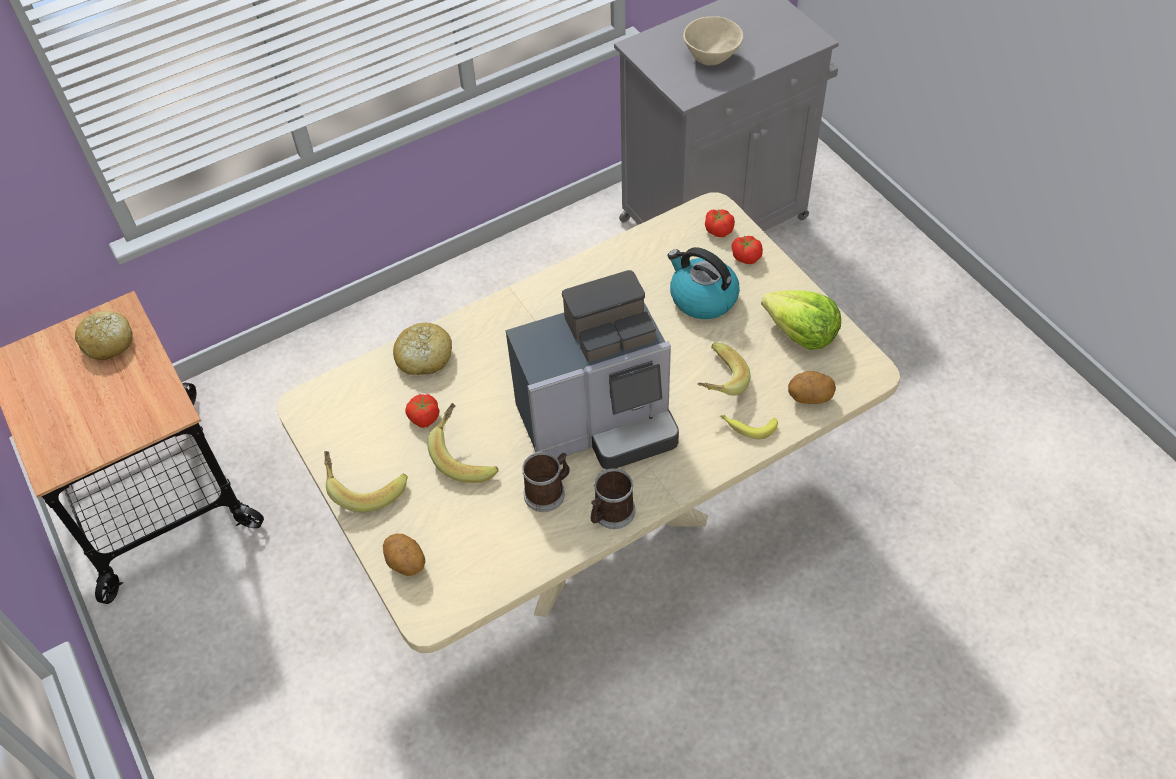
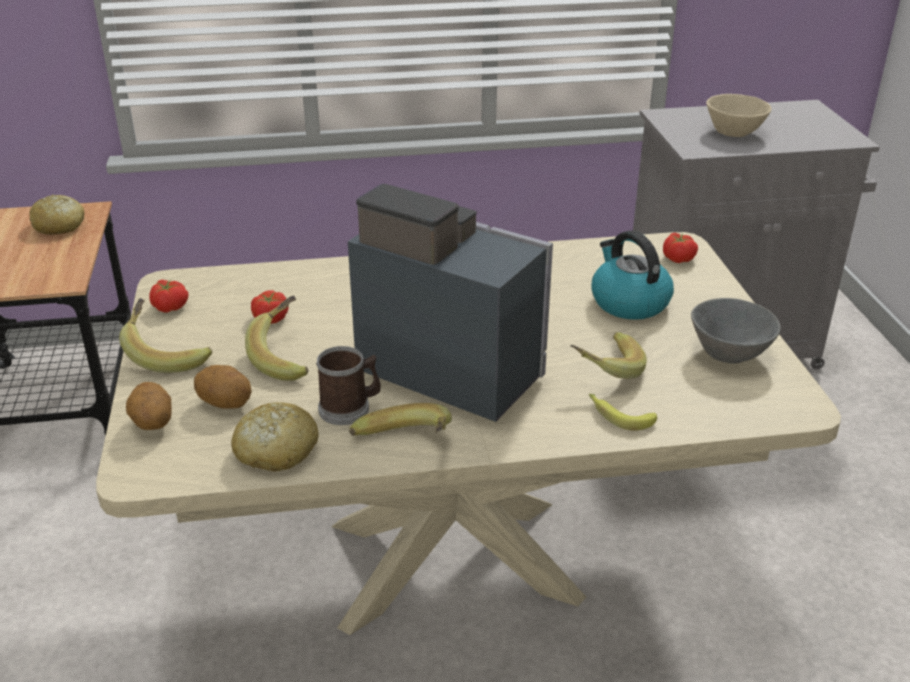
camera: 20 degrees right, 20 degrees down
(424, 357) = (307, 277): bread -> bread (276, 450)
(600, 422) = (449, 368): coffee machine -> coffee machine turned 150 degrees counterclockwise
(610, 514) = (405, 447): mug -> banana
(746, 256) = (698, 283): tomato -> tomato (170, 306)
(801, 333) = (729, 355): lettuce -> grey bowl
(810, 397) = (711, 410): potato -> potato (226, 403)

